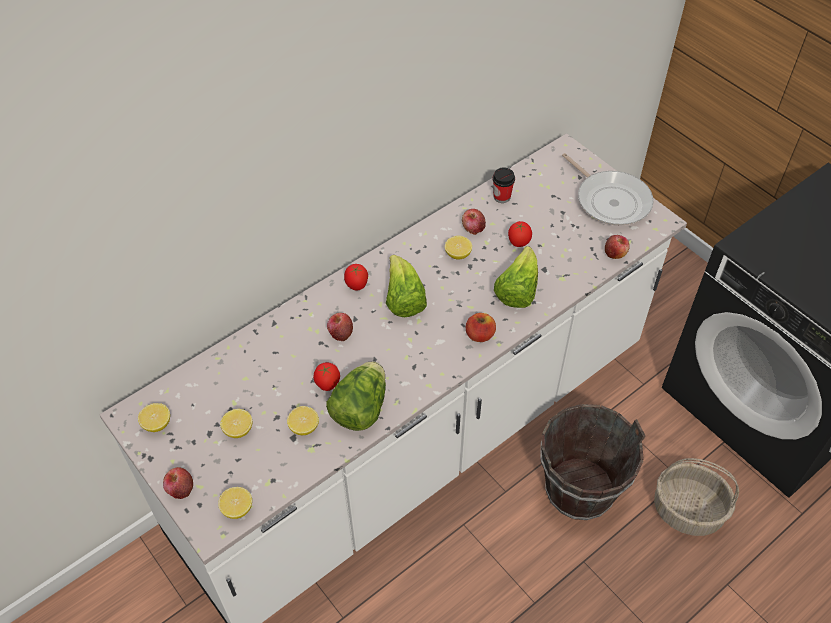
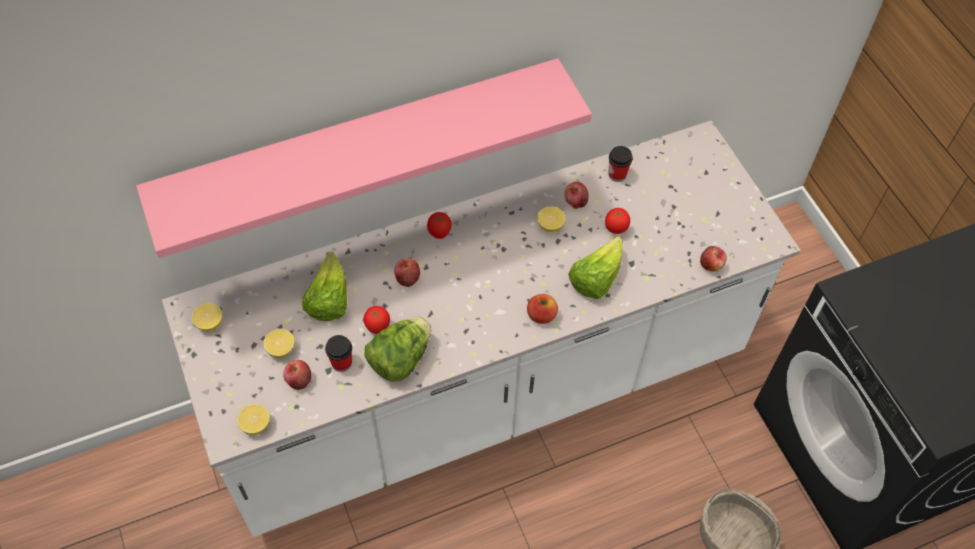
camera: 15 degrees right, 5 degrees up
(180, 489) = (211, 391): apple -> apple (298, 380)
(271, 205) = (359, 143): none -> pink shelf
(304, 427) = (342, 363): lemon -> cup
(403, 300) = (480, 259): lettuce -> lettuce (329, 300)
(579, 490) = (629, 487): brown bucket -> none
(610, 200) = (728, 205): frying pan -> none

